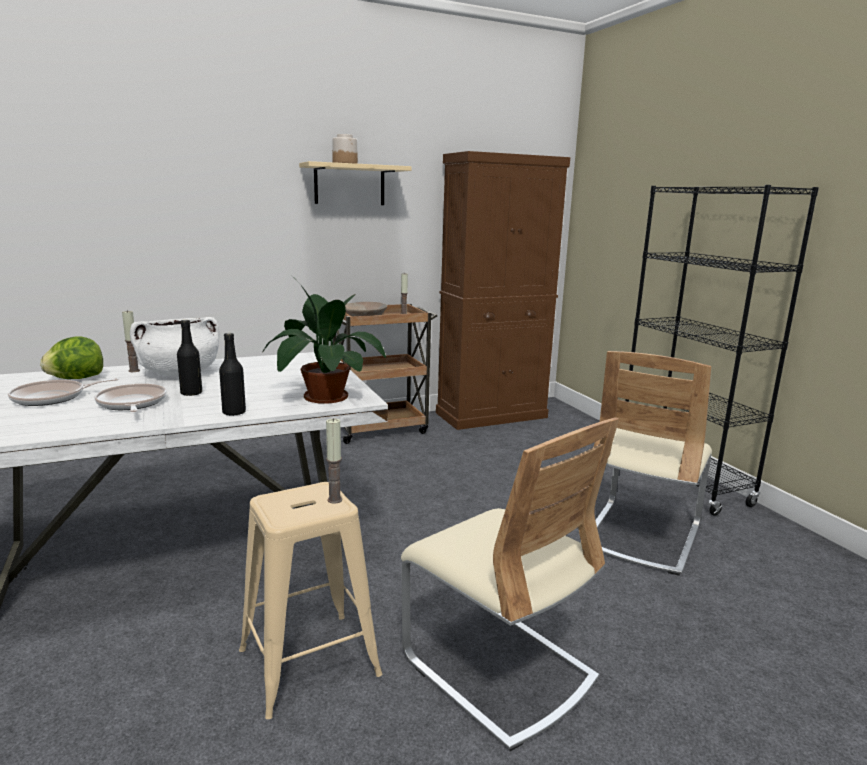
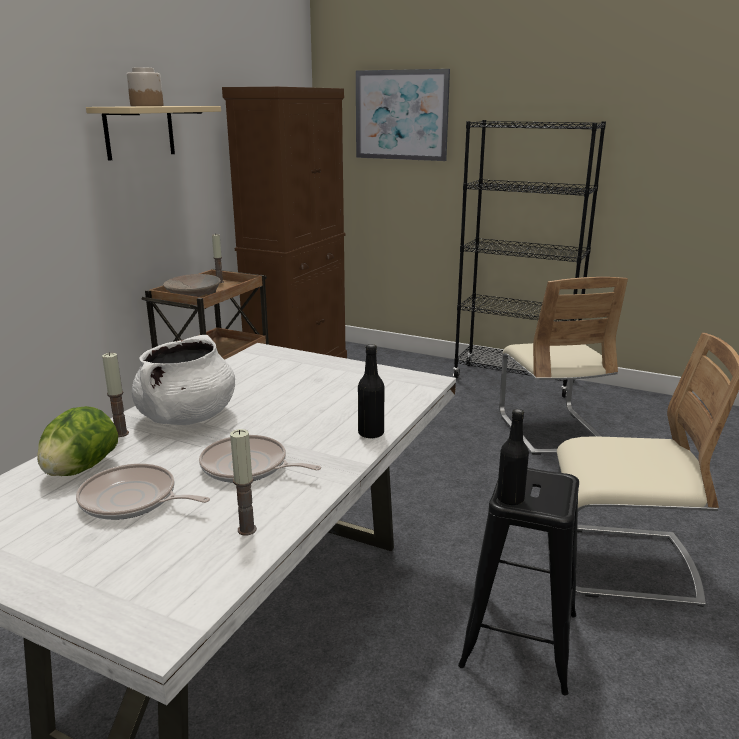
camera: 40 degrees left, 5 degrees up
(53, 398) = (132, 500): frying pan -> frying pan turned 90 degrees clockwise
(191, 393) = (271, 432): black bottle -> black bottle (510, 499)
(310, 662) = (520, 638): beige stool -> black stool
(322, 396) = (390, 389): potted plant -> none
(334, 500) = (546, 476): candle -> candle (247, 529)
(633, 184) = (401, 115): none -> picture

